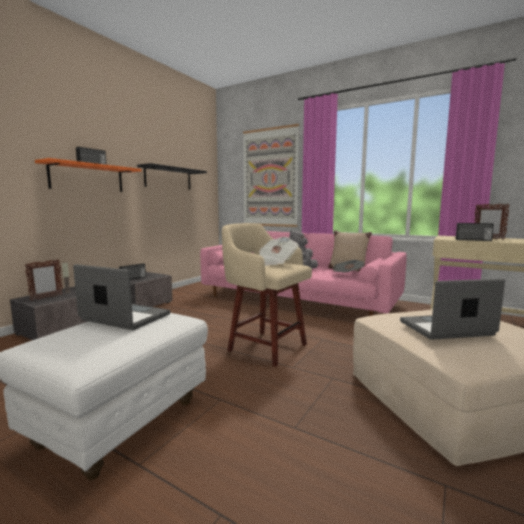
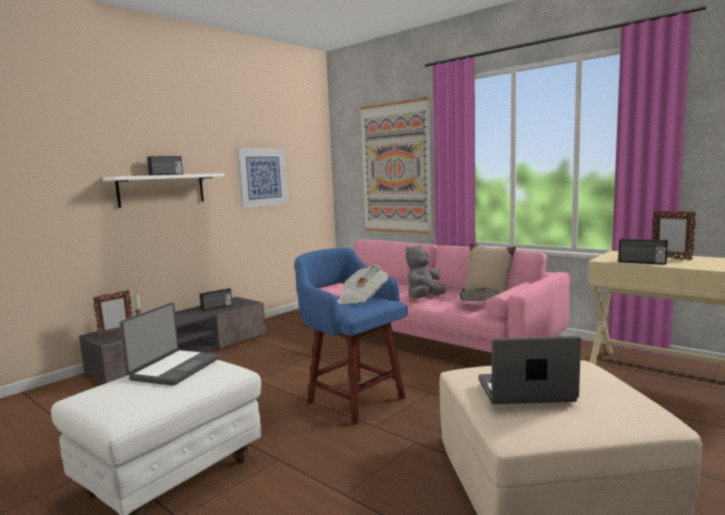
camera: 10 degrees right, 0 degrees up
(87, 178) = (162, 190): orange shelf -> white shelf
(124, 318) = (174, 368): laptop -> laptop turned 75 degrees clockwise
(168, 178) = (262, 177): black shelf -> picture
(265, 347) = (353, 399): beige stool -> blue stool

